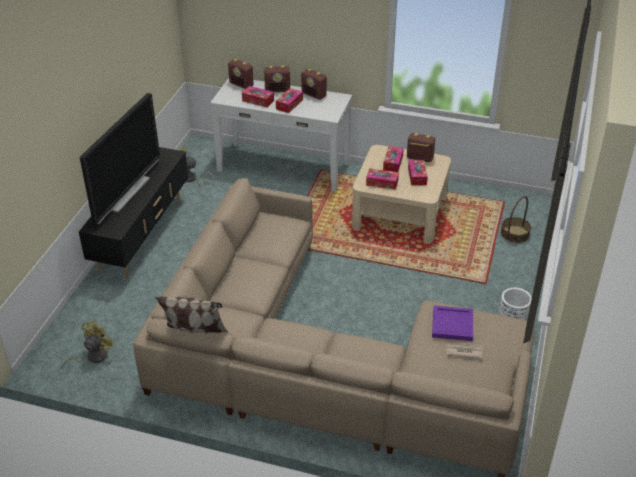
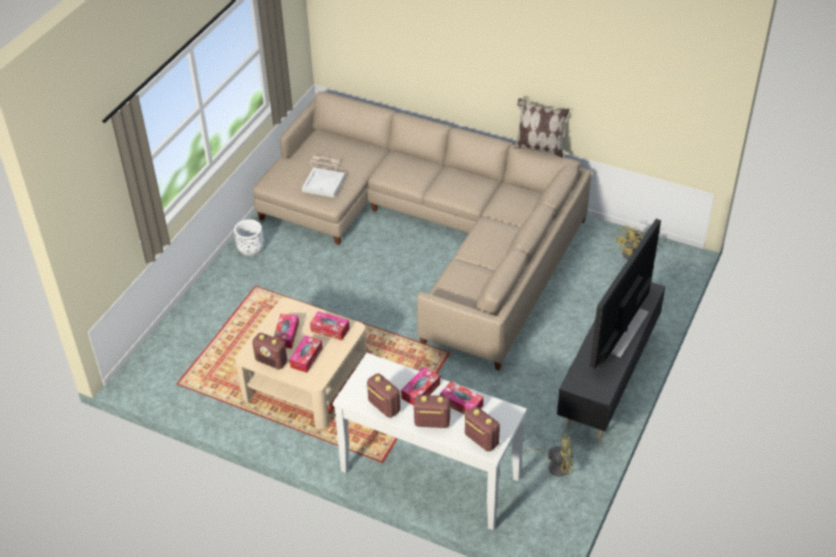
camera: 170 degrees left, 5 degrees up
(451, 324) = (324, 184): purple tray -> white tray
(514, 233) = (192, 339): basket -> none

